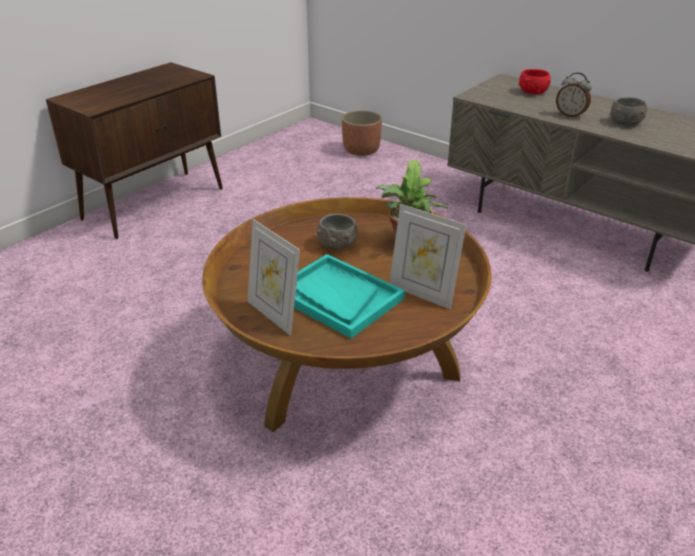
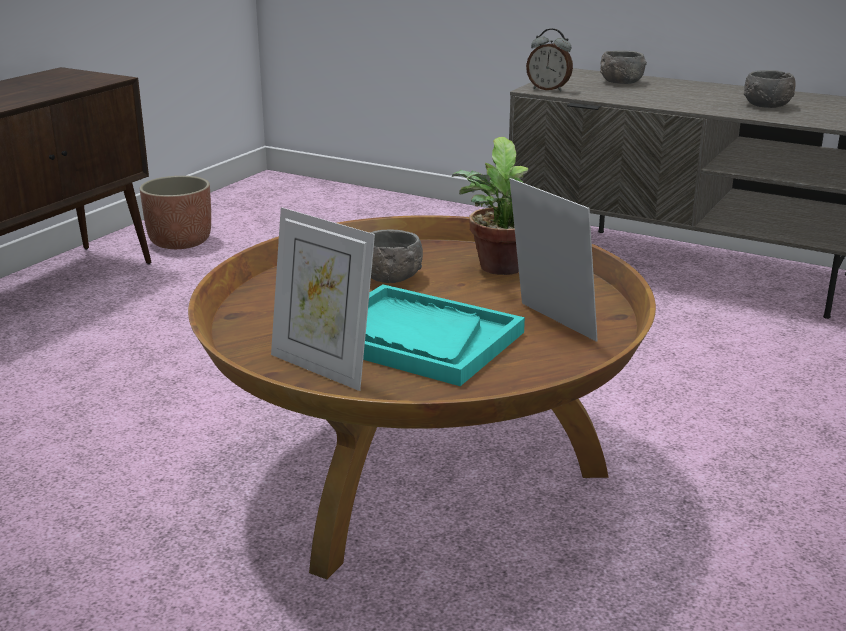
camera: 10 degrees left, 10 degrees down
(361, 150) = (358, 204): planter -> planter (180, 242)
(422, 293) = (549, 324): picture frame -> picture frame turned 150 degrees counterclockwise
(533, 92) = (621, 82): red bowl -> grey bowl
(570, 115) = (687, 101): alarm clock -> alarm clock (548, 89)

